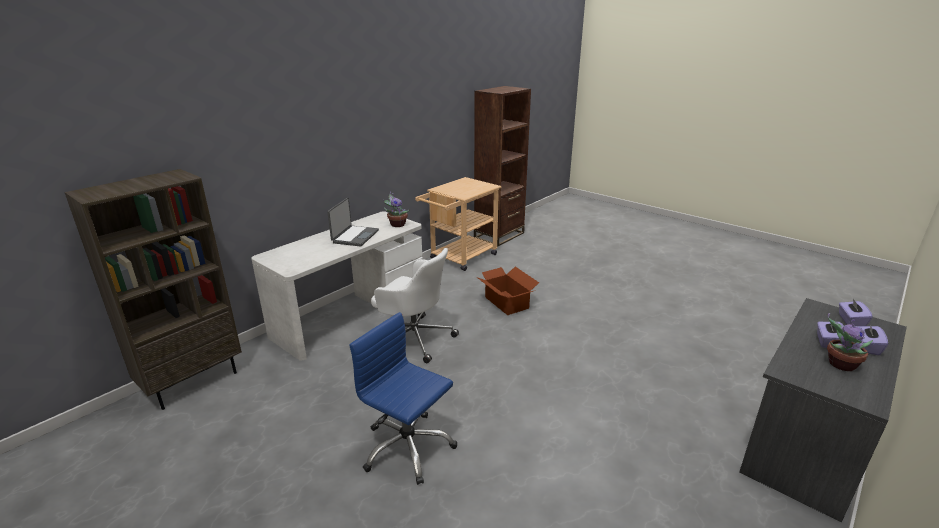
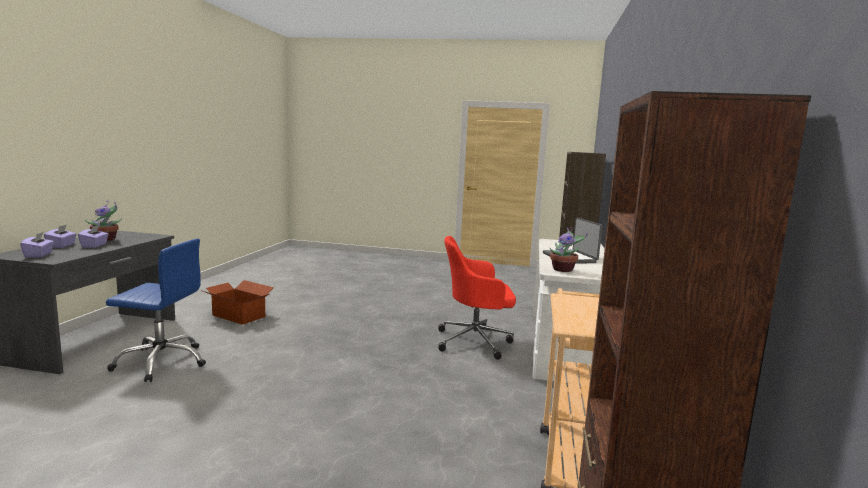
camera: 150 degrees right, 15 degrees down
(407, 448) = (401, 300): blue office chair -> blue office chair (161, 362)
(414, 338) = (475, 342): white office chair -> red office chair
(506, 303) = (421, 394): cardboard box -> cardboard box (239, 316)

